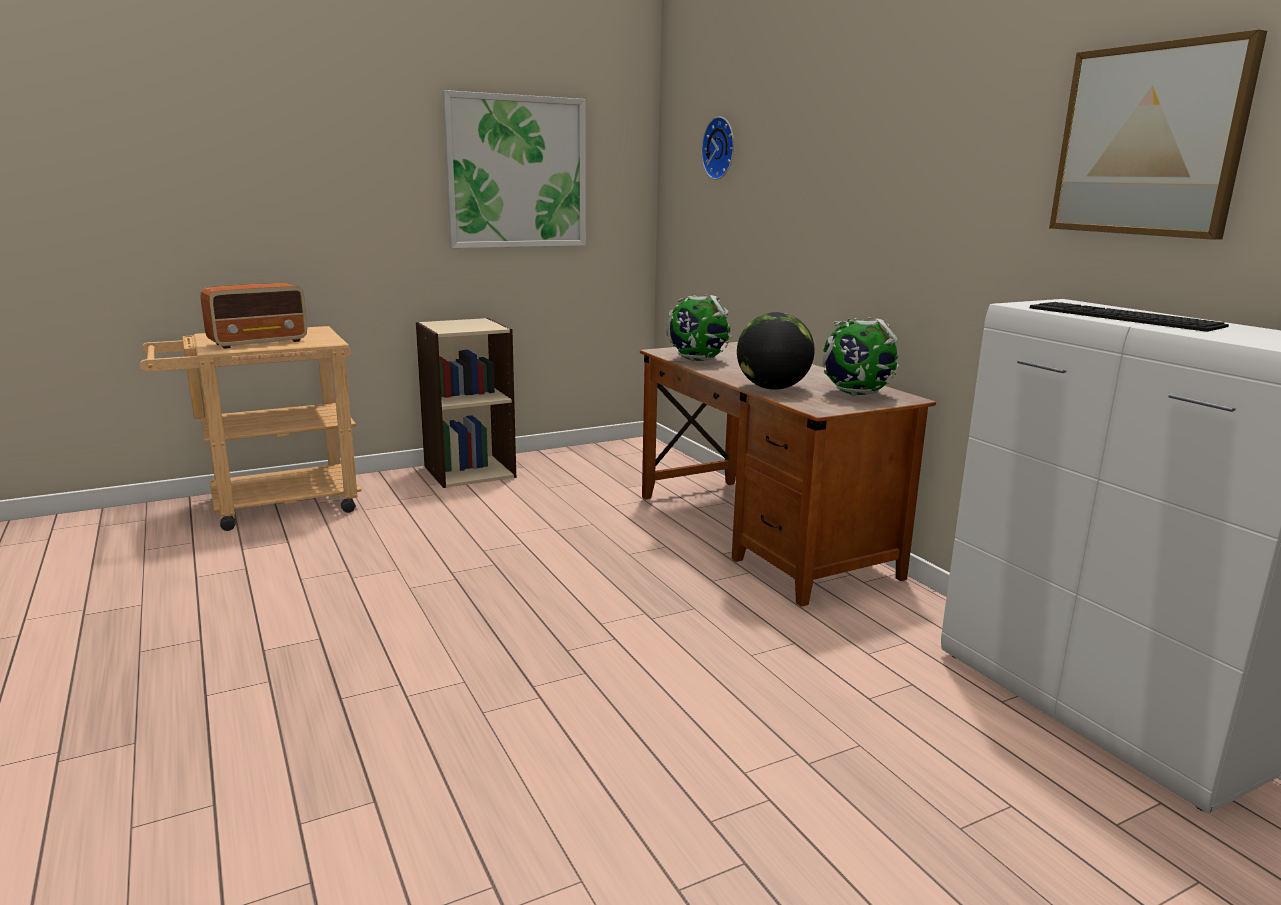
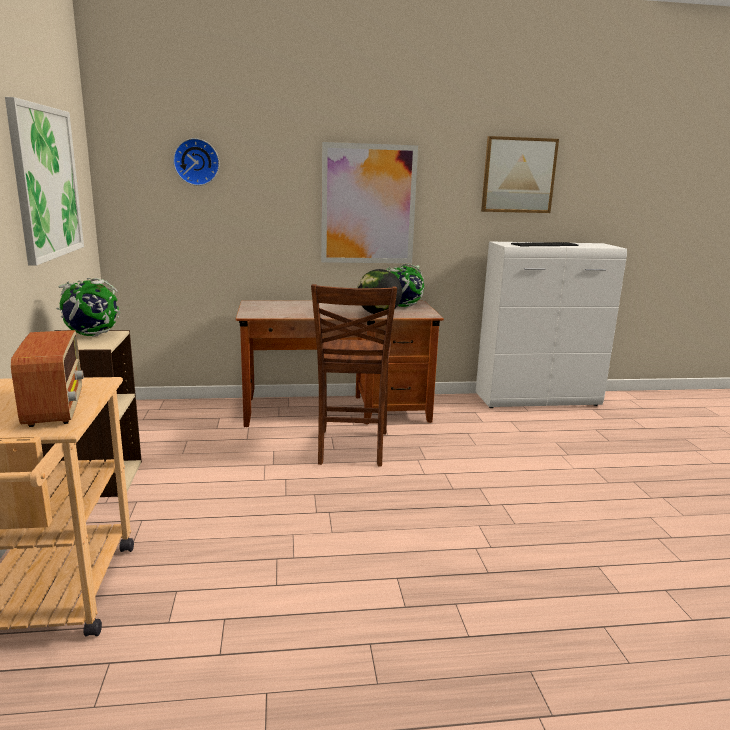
camera: 70 degrees left, 0 degrees up
(639, 563) = (350, 448): none -> brown chair
(697, 360) = (290, 314): globe -> globe (92, 335)
(877, 209) = (368, 204): none -> picture

